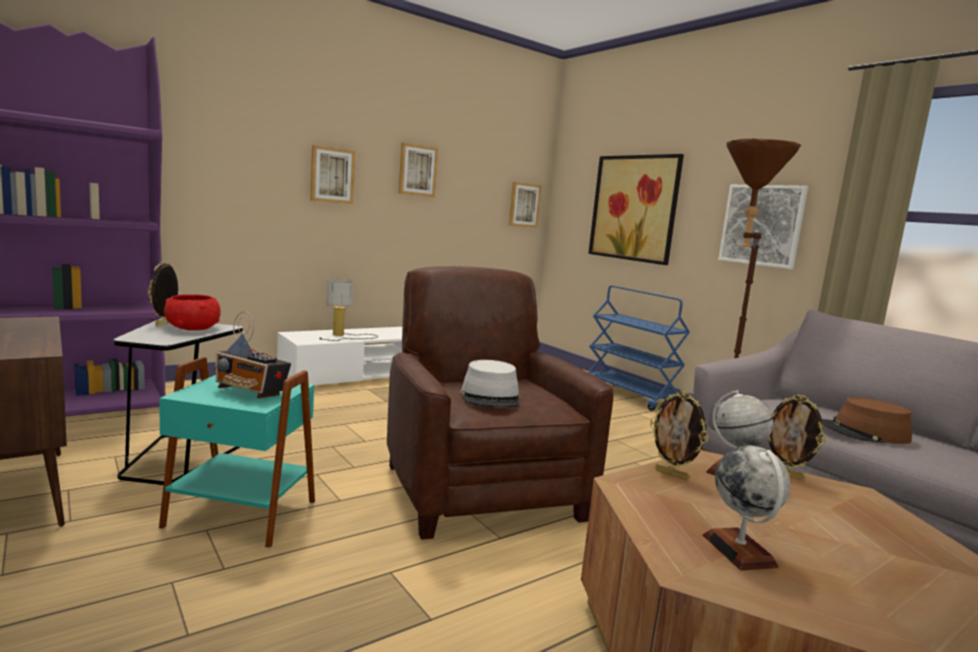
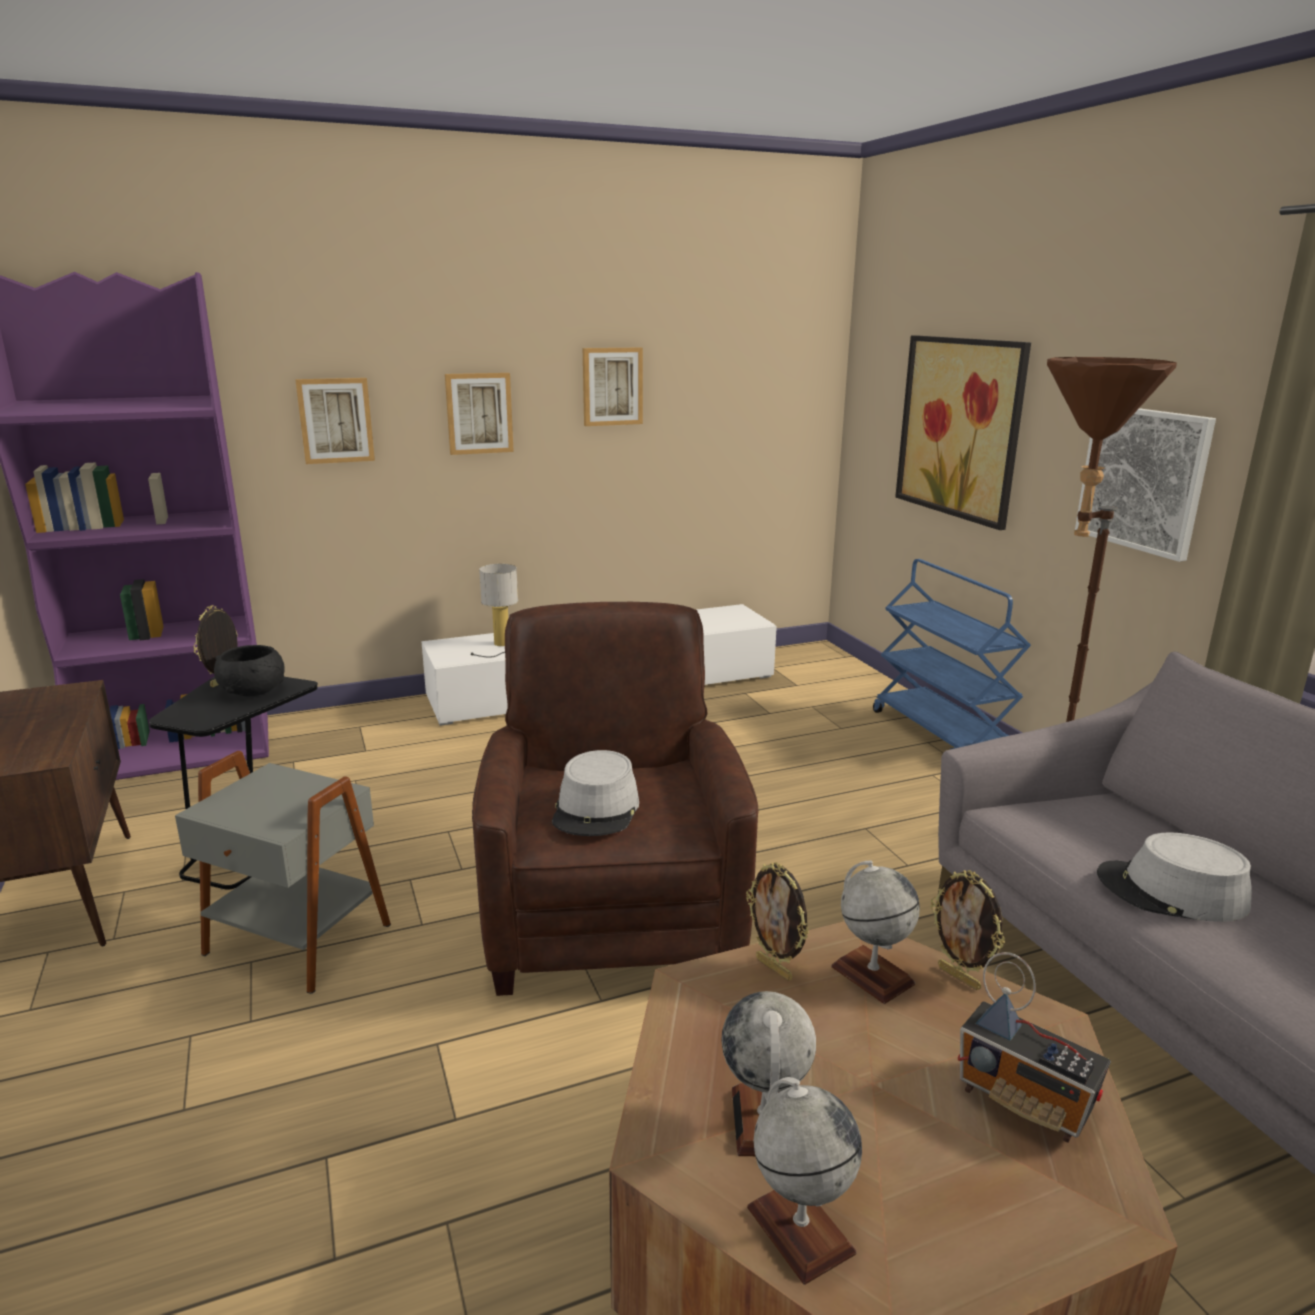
camera: 15 degrees right, 10 degrees up
(192, 328) = (252, 690): red bowl -> black bowl
(240, 515) = (295, 941): turquoise side table -> grey side table
(251, 392) = (284, 804): radio -> radio (1025, 1101)
(524, 205) = (799, 415): picture -> picture (335, 420)
(819, 606) = (799, 1229): none -> globe
(863, 433) = (1171, 892): brown hat -> grey hat

